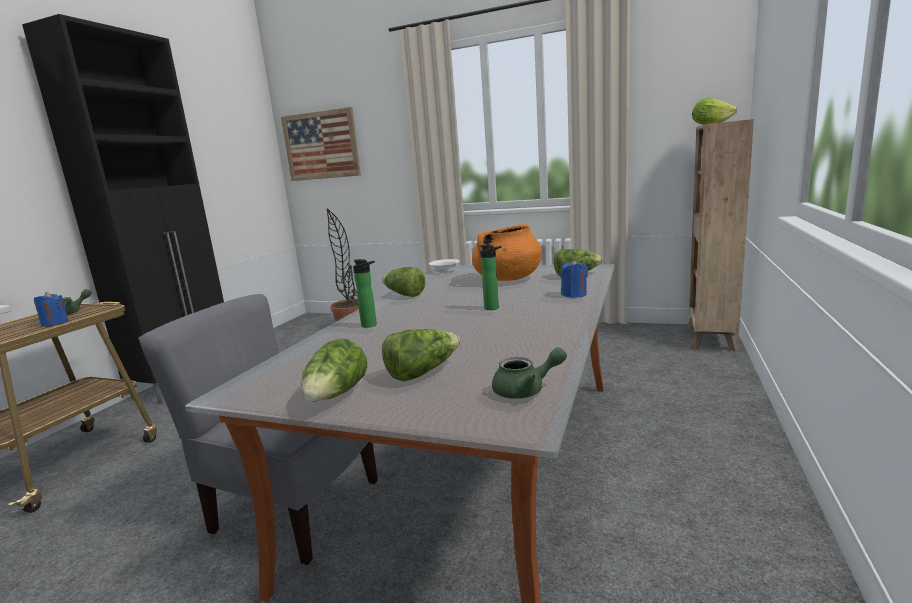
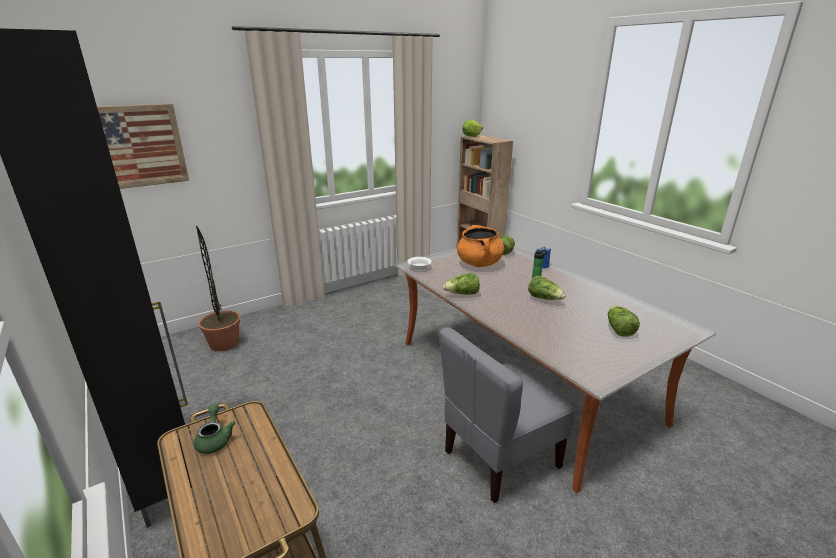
camera: 55 degrees left, 10 degrees up
(55, 323) = (259, 450): blue candle -> none
(336, 396) = (630, 354): lettuce -> lettuce (544, 298)
(371, 325) = (520, 319): bottle -> none
(526, 390) = (661, 318): green teapot -> none

